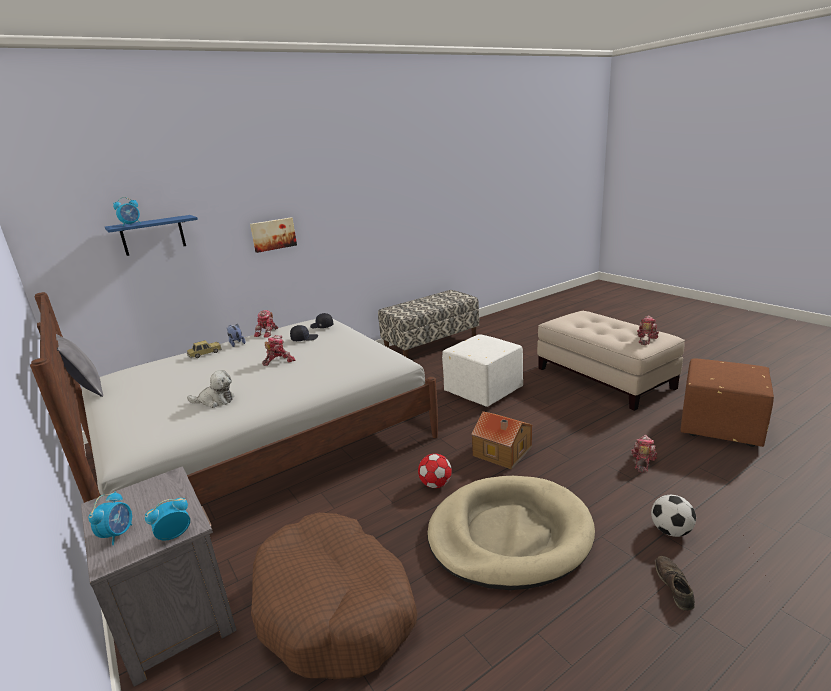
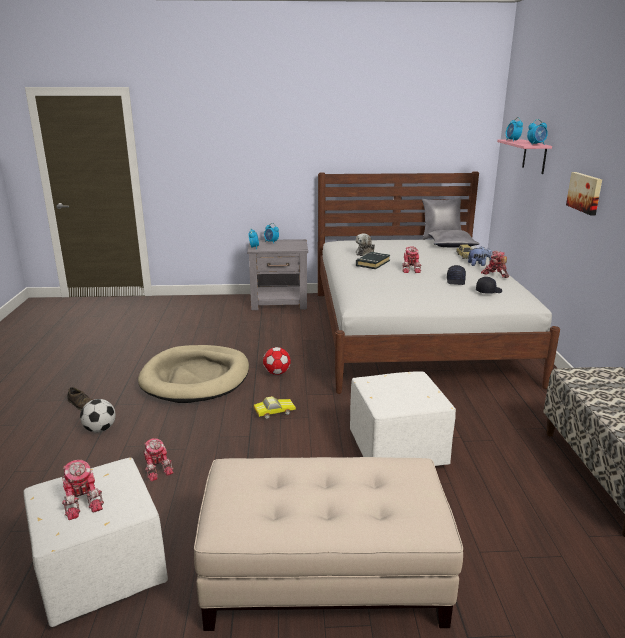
camera: 120 degrees right, 0 degrees up
(147, 370) = (452, 245): none -> grey pillow
(153, 235) = (534, 156): blue shelf -> pink shelf
(179, 217) = (536, 144): none -> alarm clock
(267, 382) = (372, 263): none -> black book
(335, 607) = (230, 327): brown dog bed -> none
(502, 452) = (274, 411): toy house -> toy car
(645, 339) = (237, 488): toy robot -> toy robot (83, 501)
(719, 427) = (102, 571): brown ottoman -> white ottoman

